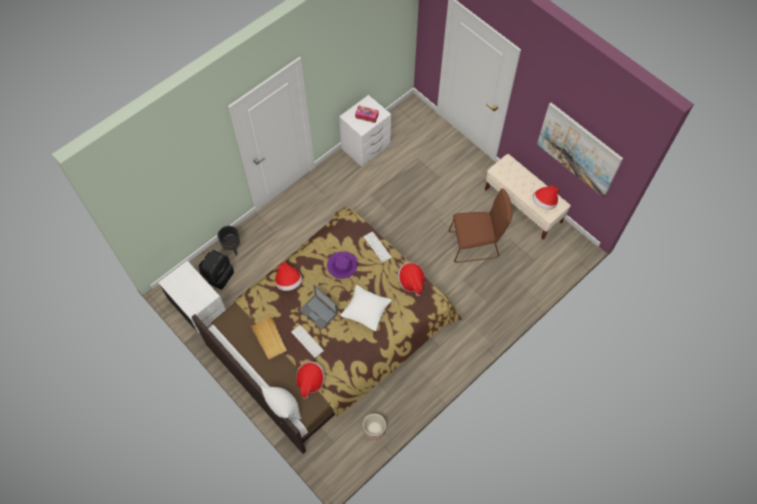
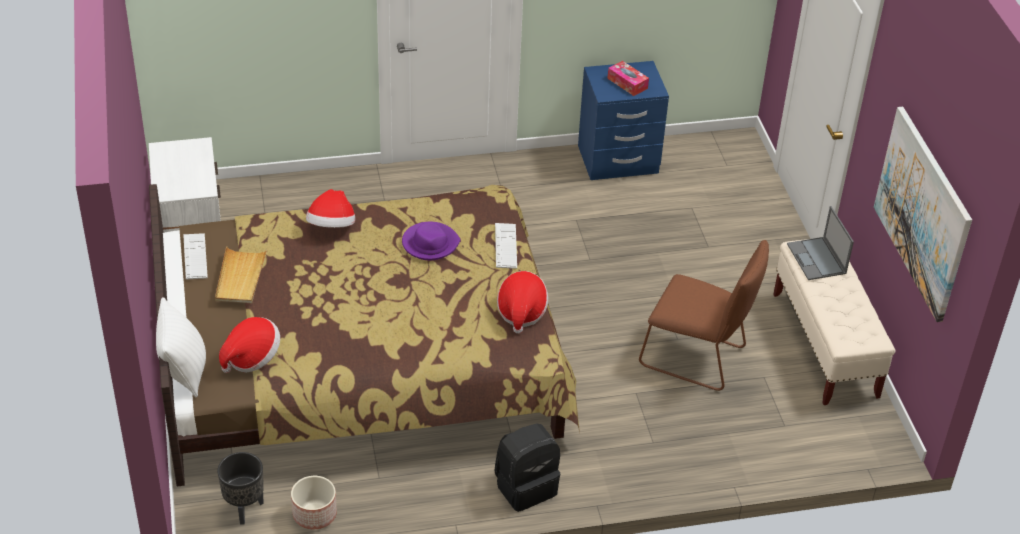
camera: 30 degrees right, 20 degrees down
(218, 275) = (256, 212): black backpack -> black backpack (525, 487)
(232, 248) = (306, 190): black planter -> black planter (244, 509)
(307, 341) = (292, 307): keyboard -> keyboard (195, 257)
(319, 312) = (343, 281): laptop -> laptop (817, 259)
(366, 147) = (618, 161): white nightstand -> blue nightstand
(366, 312) = (415, 315): white pillow -> none
(544, 202) = (847, 323): hat -> none

